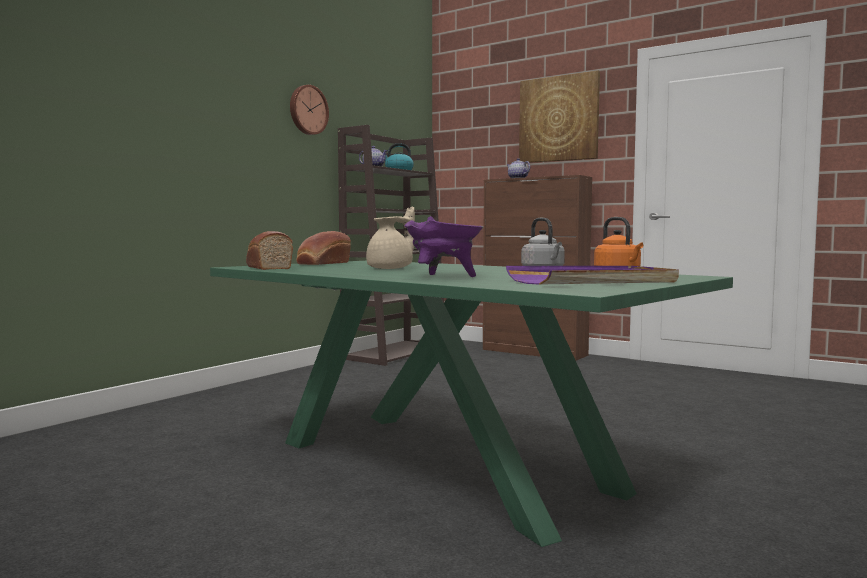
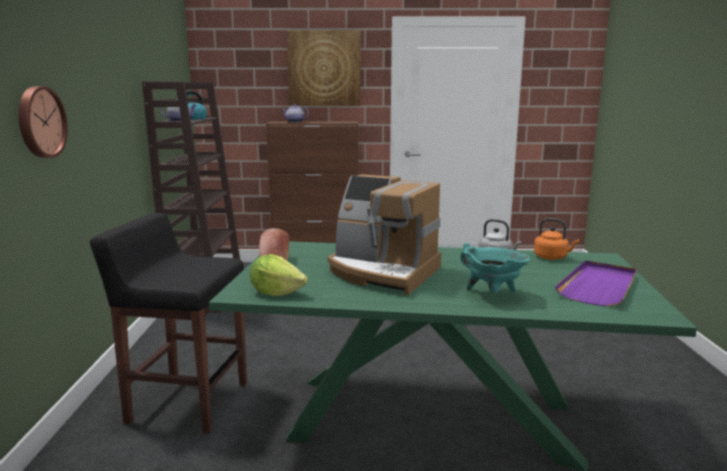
camera: 35 degrees left, 10 degrees up
(258, 406) = (187, 402): none -> black stool
(267, 267) = (276, 293): bread -> lettuce
(307, 110) = (120, 66): wall clock -> wall clock (40, 122)
(392, 268) = (383, 272): beige teapot -> coffee machine
(443, 277) = (492, 295): purple cooking pot -> turquoise cooking pot

